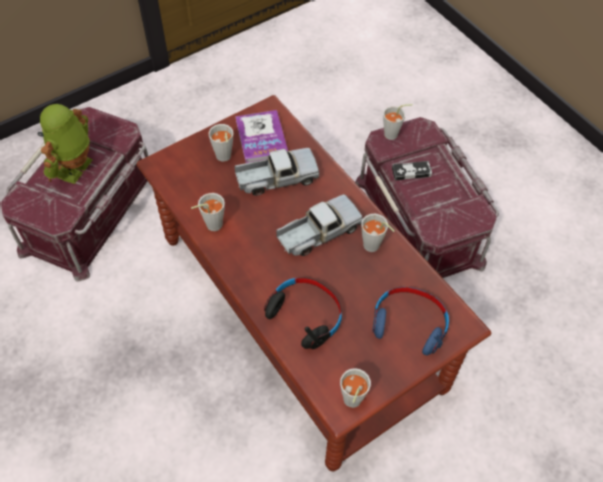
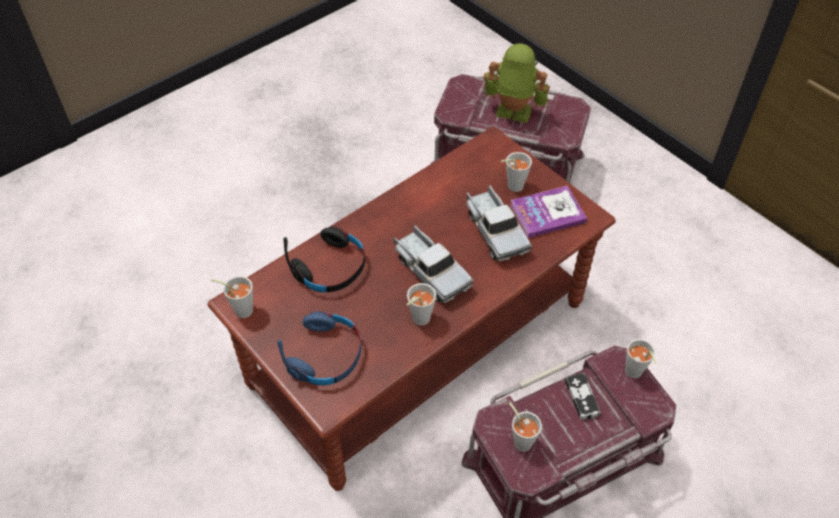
camera: 85 degrees right, 5 degrees down
(210, 226) = (426, 187): grey cup -> grey cup (520, 440)

